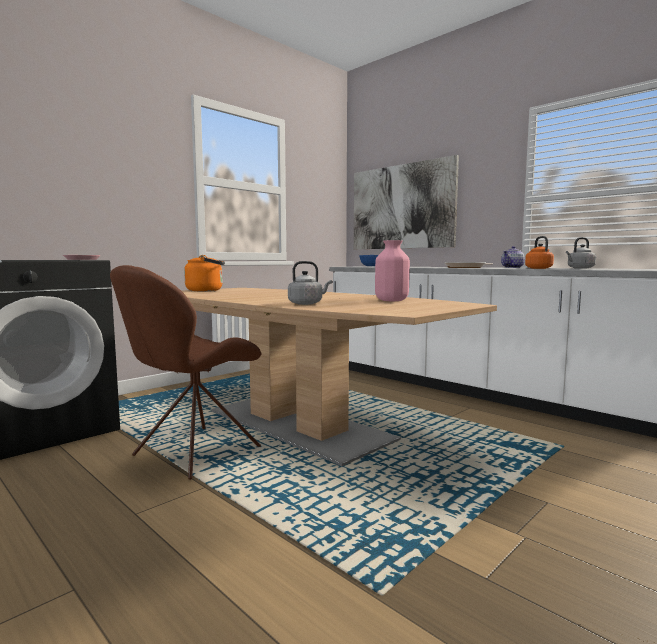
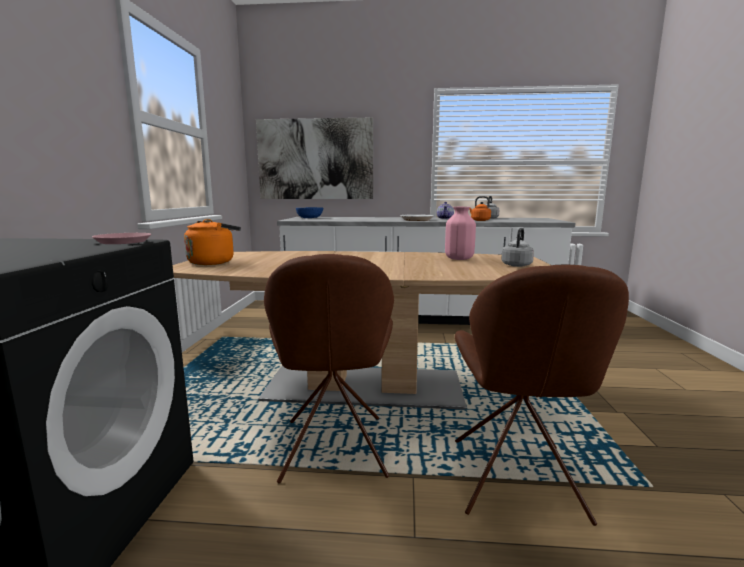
camera: 40 degrees left, 5 degrees up
(264, 525) = (516, 482): none -> brown chair
(307, 303) = (432, 271): grey kettle -> grey kettle (517, 265)

